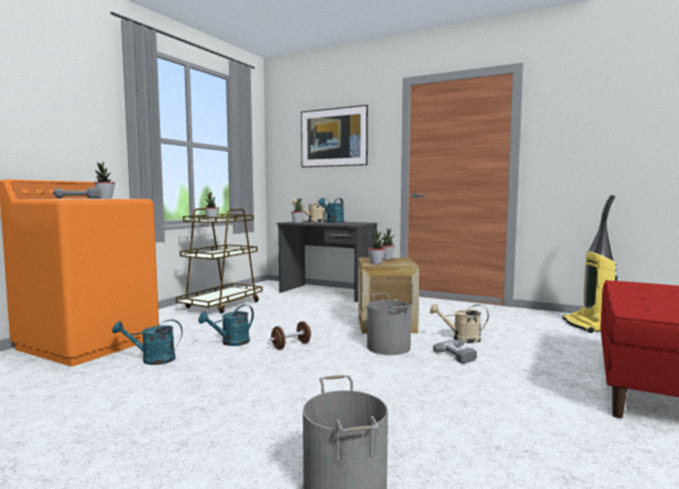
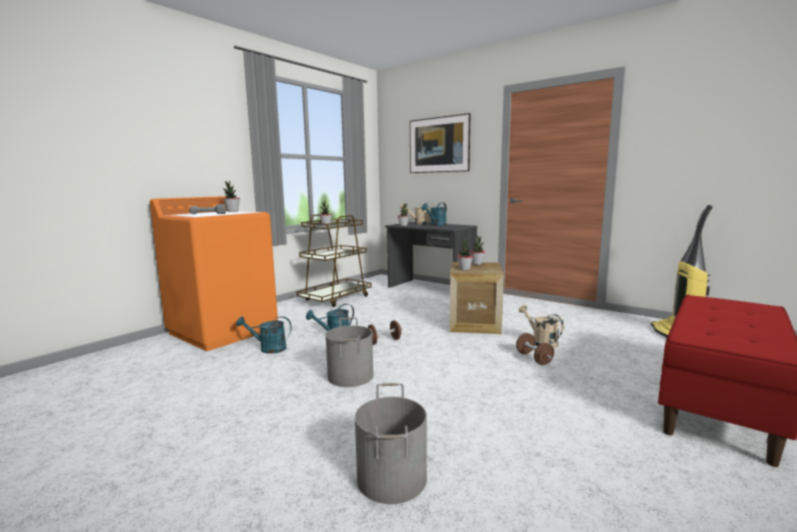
camera: 10 degrees right, 5 degrees up
(389, 347) = (470, 347): grey bucket -> grey bucket (351, 376)
(460, 355) = (534, 358): power drill -> brown dumbbell
(461, 339) = (540, 342): beige watering can -> beige watering can turned 45 degrees clockwise

